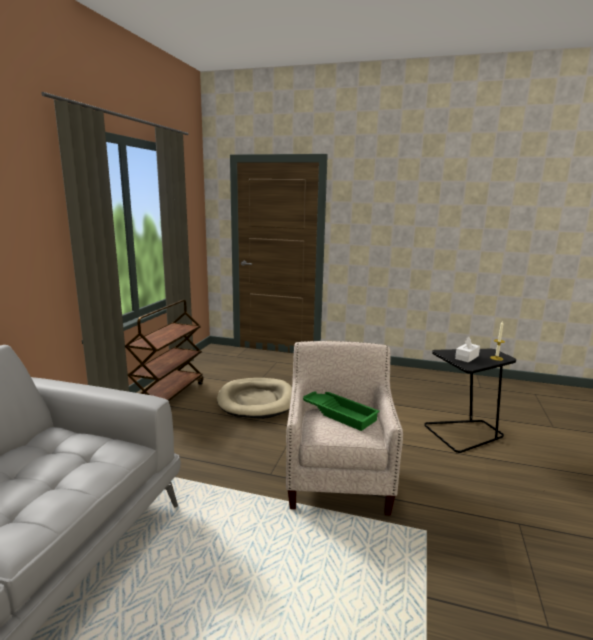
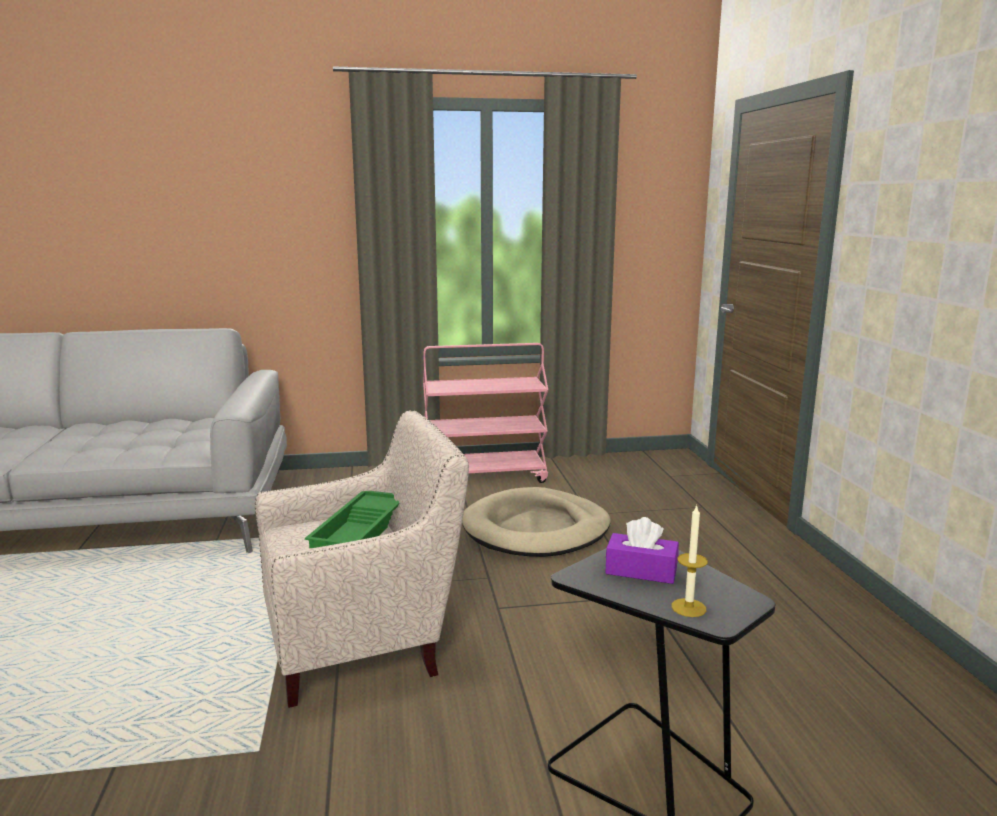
camera: 65 degrees right, 0 degrees up
(168, 396) = (484, 477): brown cart -> pink cart
(467, 357) = (641, 571): white tissue box -> purple tissue box

